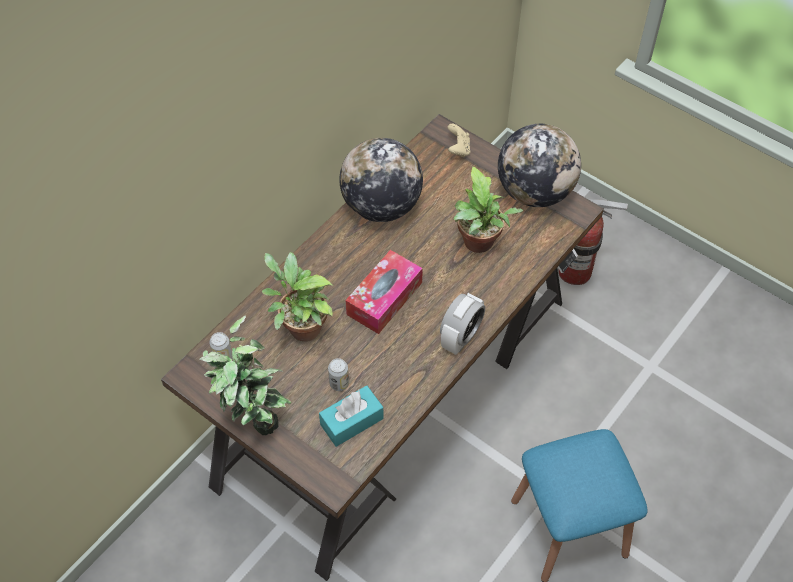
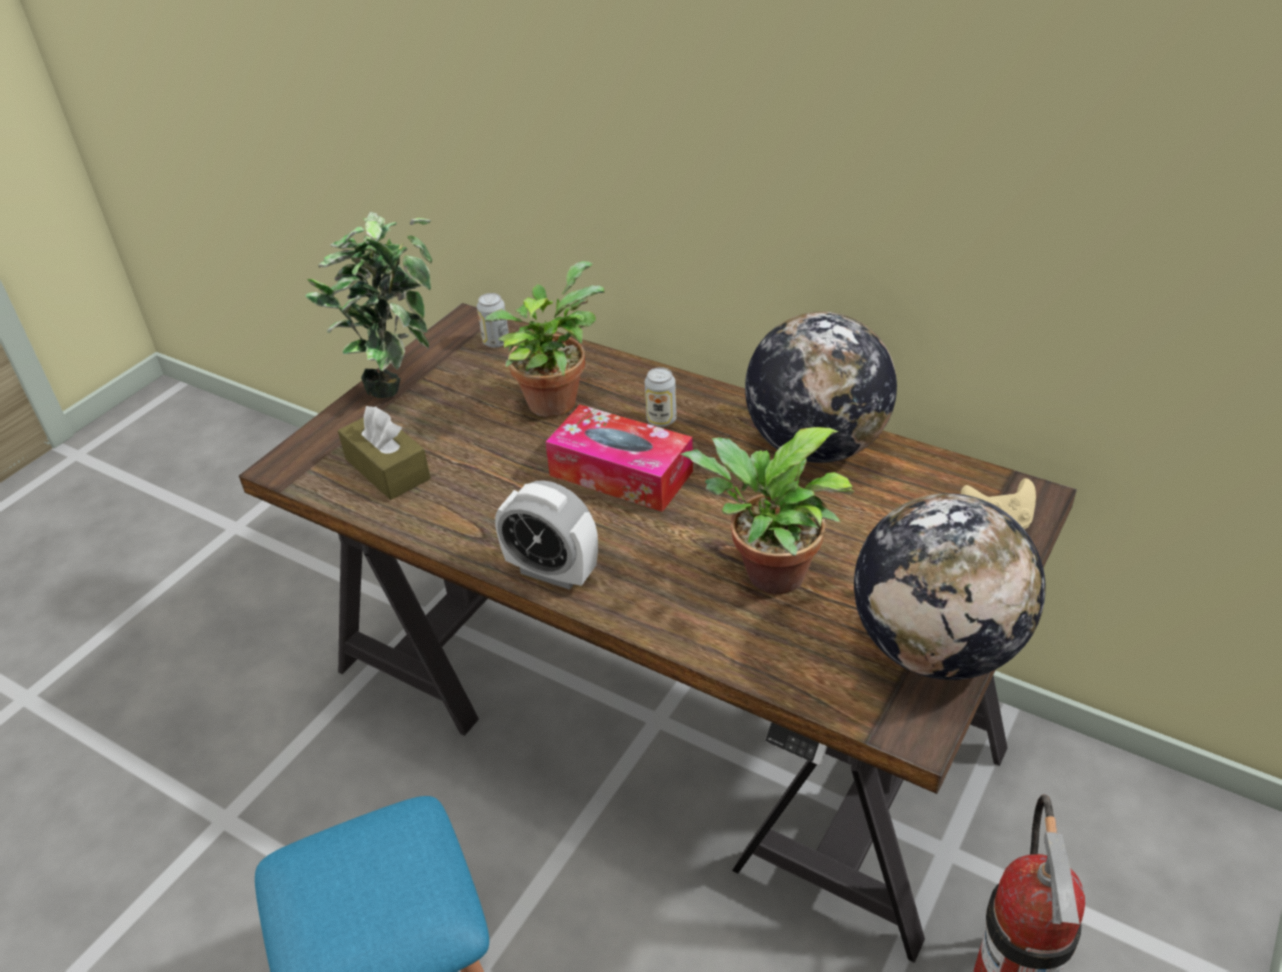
camera: 85 degrees right, 15 degrees down
(339, 383) = (455, 448): can -> can (661, 420)
(351, 421) = (387, 469): turquoise tissue box -> brown tissue box

